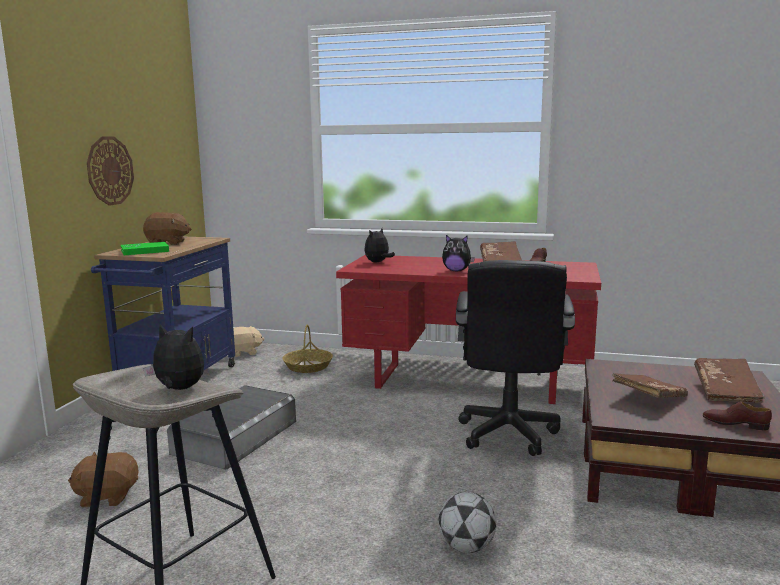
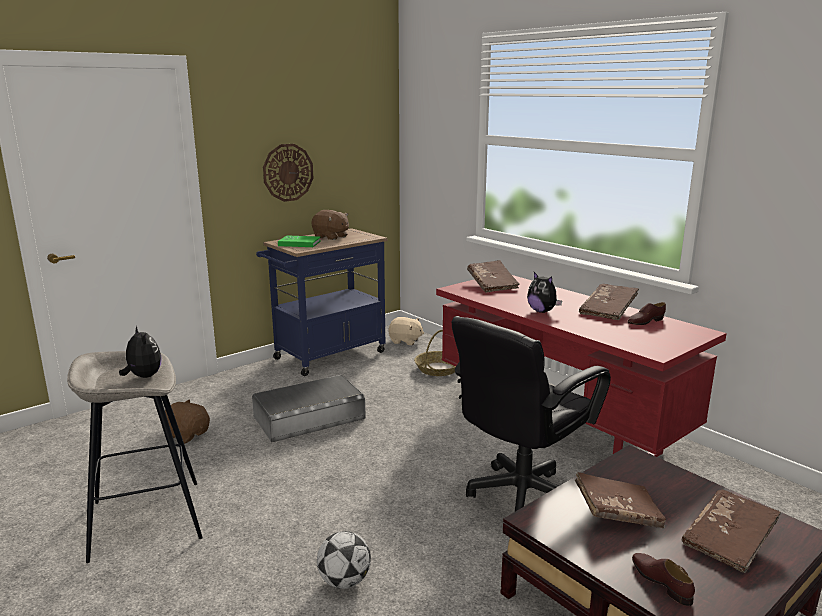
camera: 35 degrees right, 5 degrees up
(378, 262) = (492, 285): plush toy -> brown book

